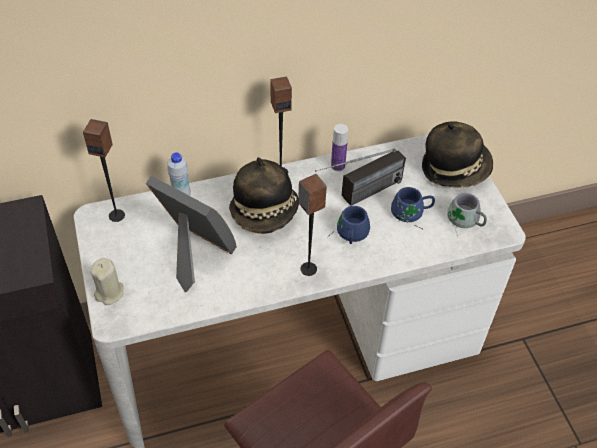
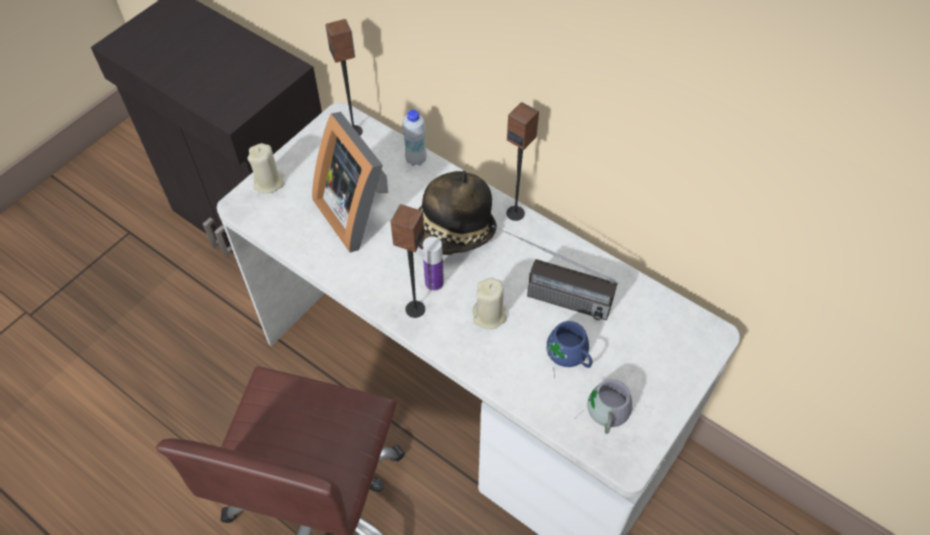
camera: 55 degrees right, 5 degrees up
(193, 253) = (358, 211): picture frame -> picture frame turned 150 degrees clockwise
(338, 166) = (570, 253): bottle -> bottle (434, 283)
(348, 233) = (489, 315): blue mug -> beige candle
(455, 168) = (674, 361): hat -> none

